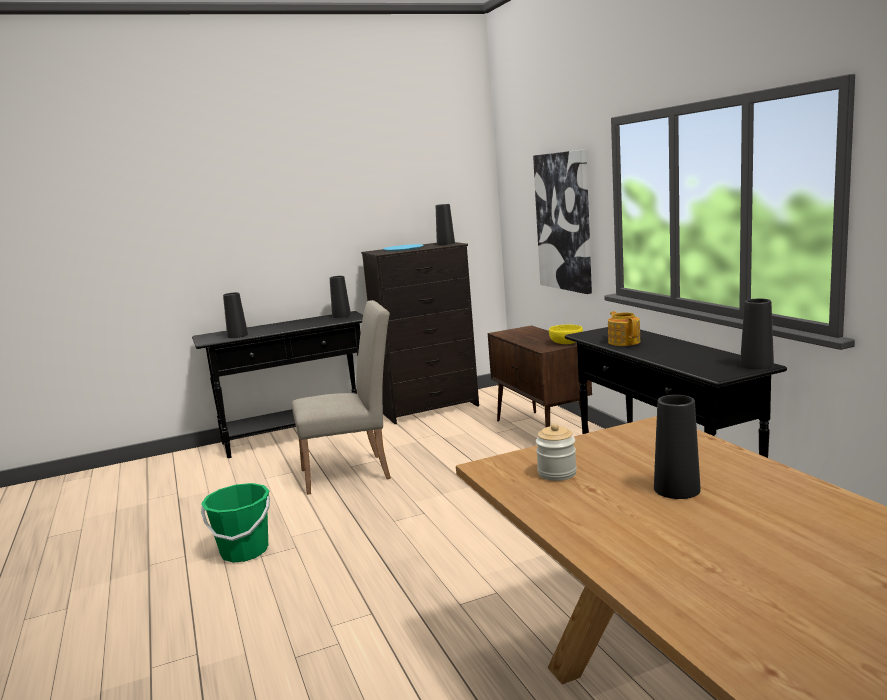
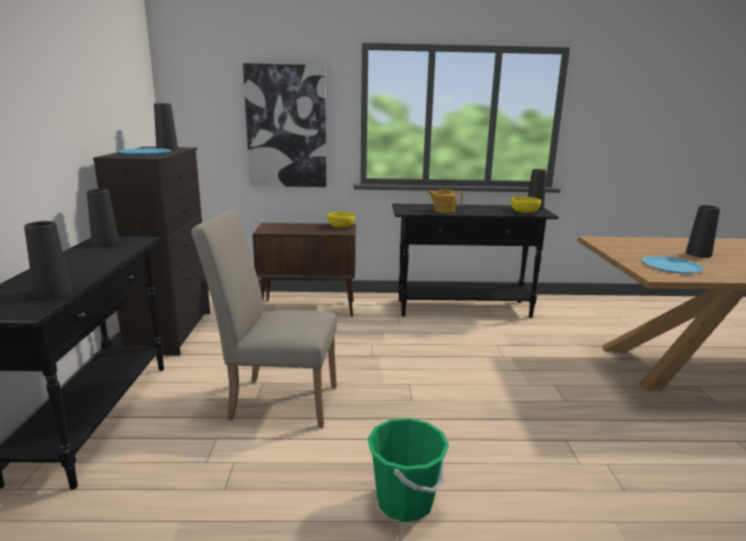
camera: 70 degrees left, 5 degrees up
(353, 472) = (276, 400): beige chair -> beige chair turned 90 degrees counterclockwise
(557, 473) = (671, 266): jar -> blue plate
(702, 366) = (525, 212): none -> yellow bowl

